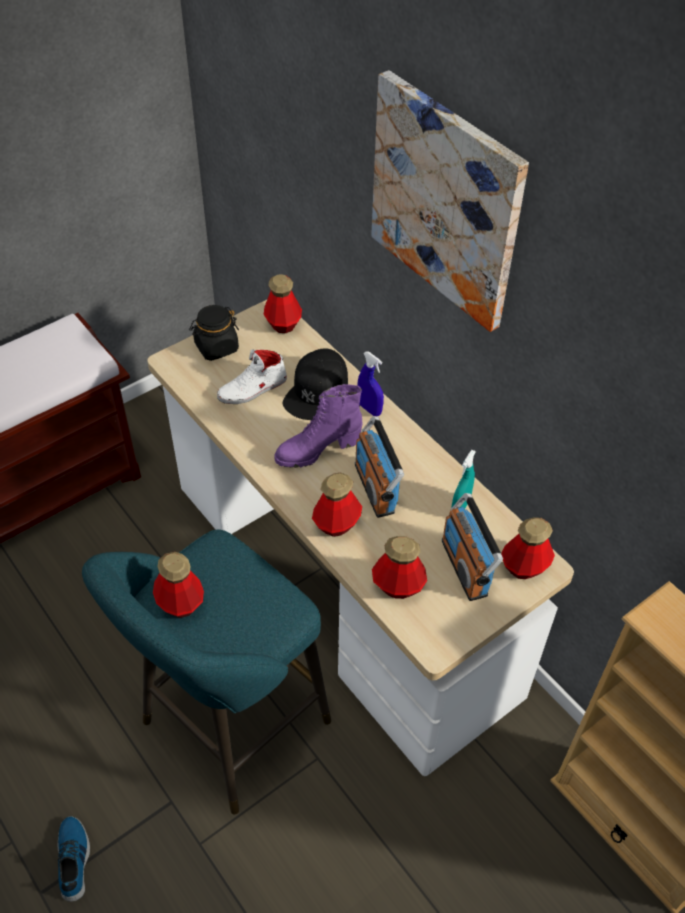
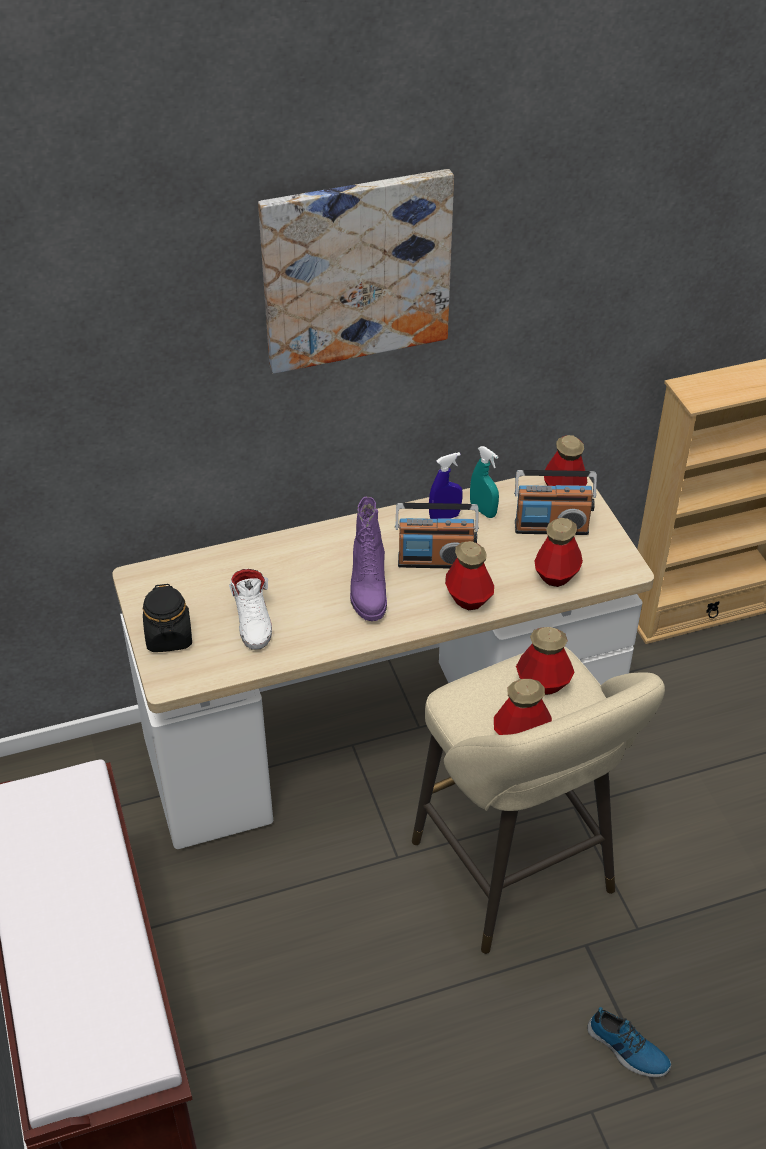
camera: 70 degrees left, 5 degrees down
(74, 859) = (627, 1049): shoe -> shoe turned 150 degrees counterclockwise
(228, 729) = (518, 875): turquoise stool -> beige stool
(283, 324) = (164, 573): bottle -> bottle (543, 683)
(316, 391) = (283, 570): black cap -> none
(369, 409) = (329, 538): blue spray bottle -> blue spray bottle (444, 517)

